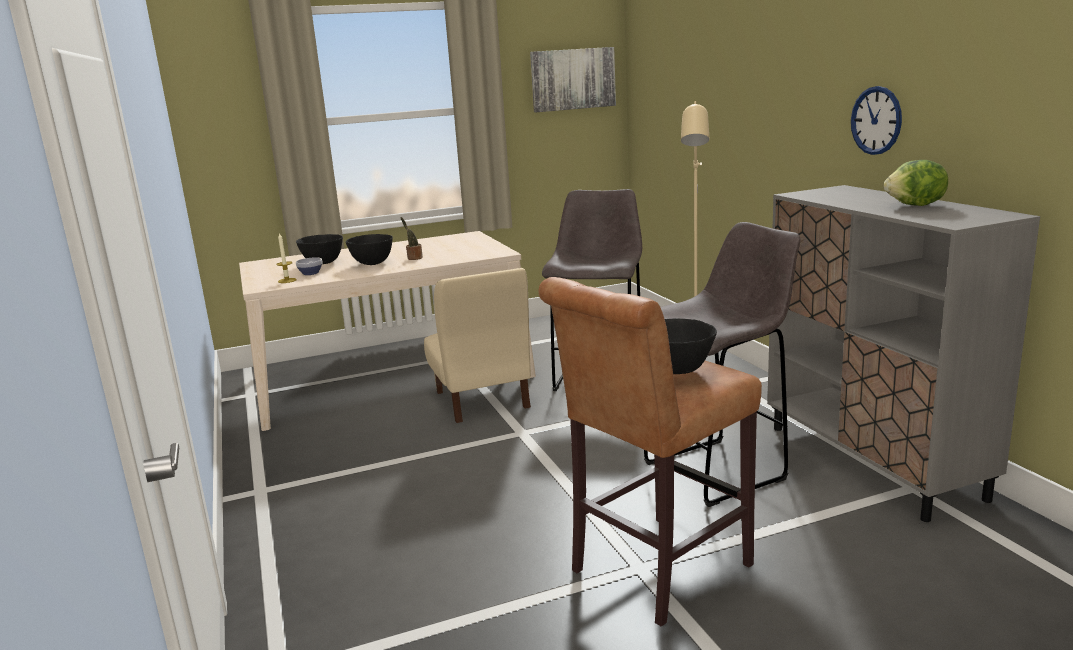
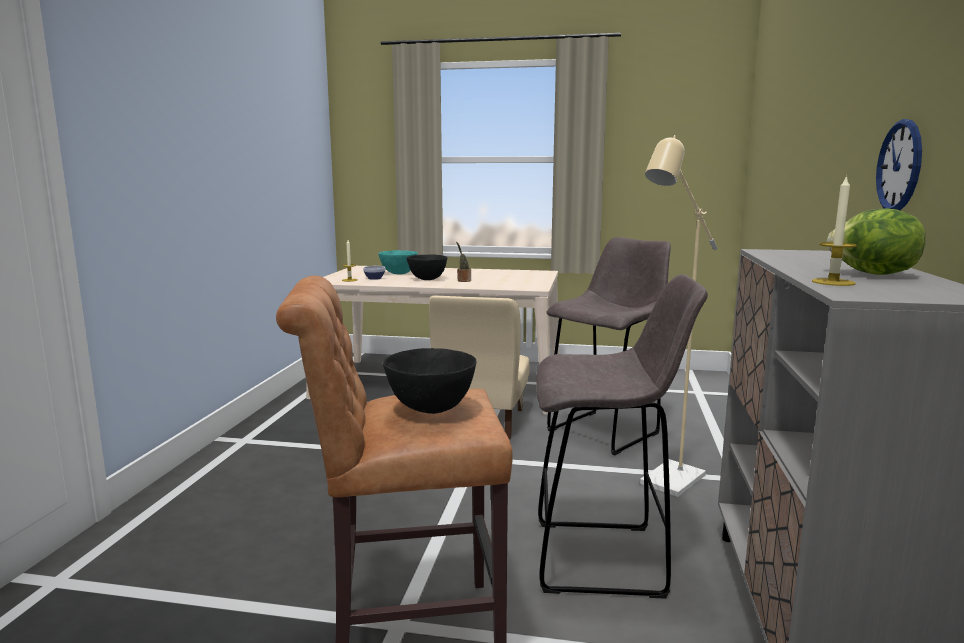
camera: 30 degrees right, 5 degrees down
(323, 263) = (399, 273): black bowl -> turquoise bowl
(573, 79) = (685, 137): picture -> none
(917, 216) = (833, 282): none -> candle

